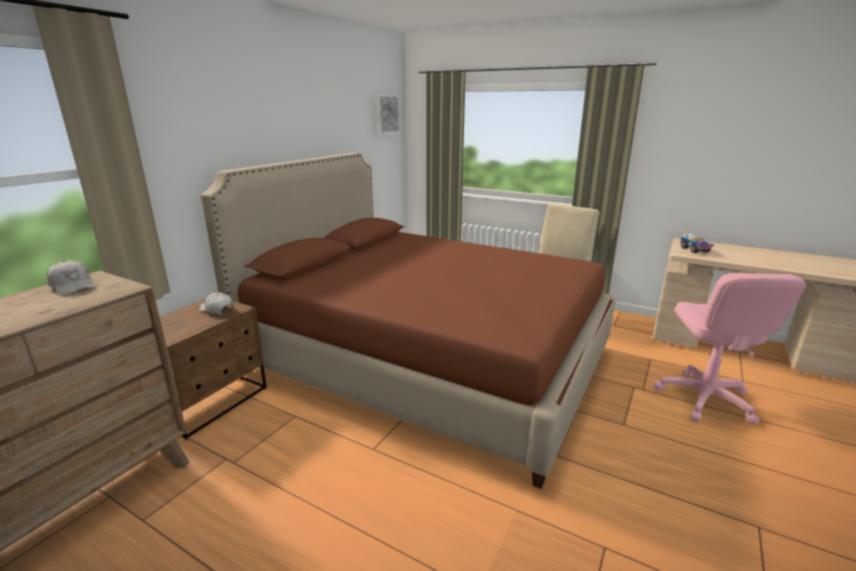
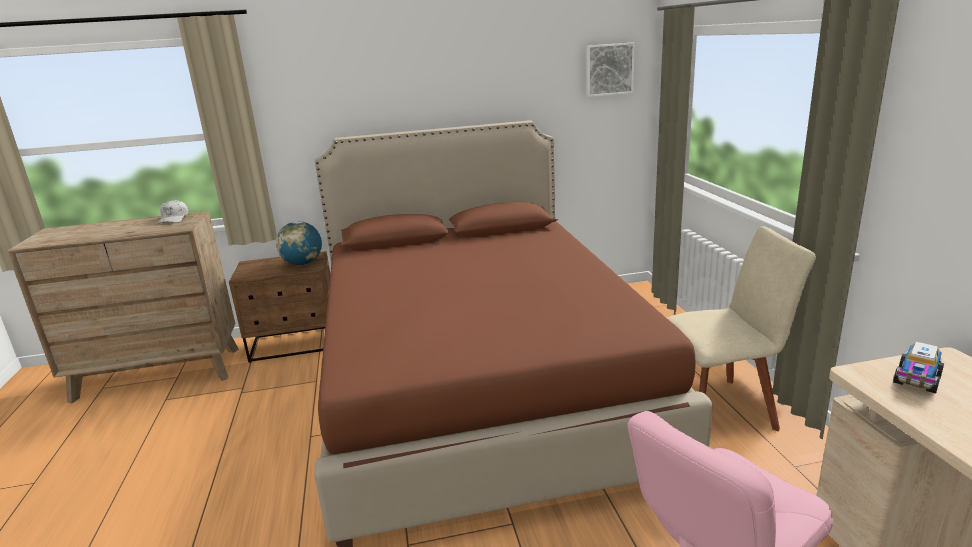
camera: 50 degrees right, 0 degrees up
(217, 310) = (303, 263): white cap -> globe

